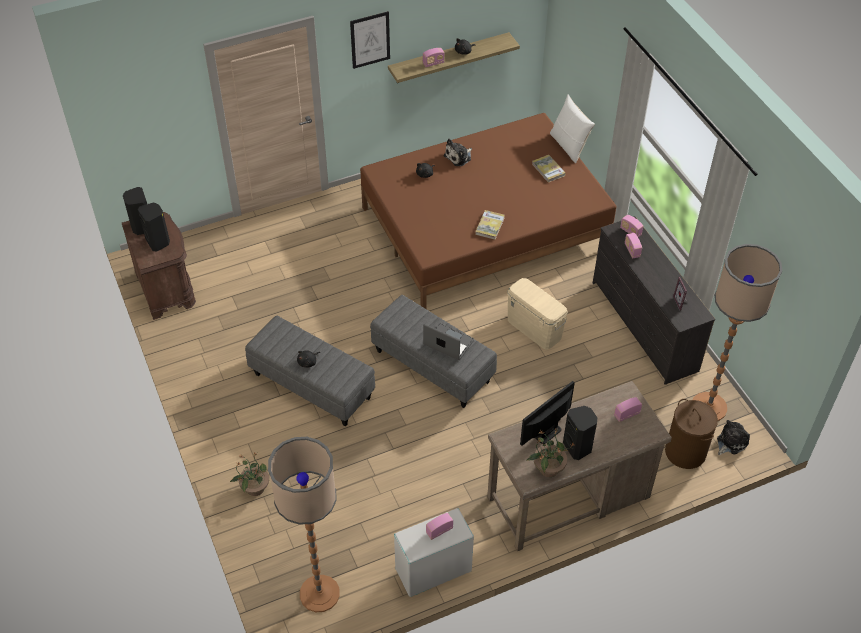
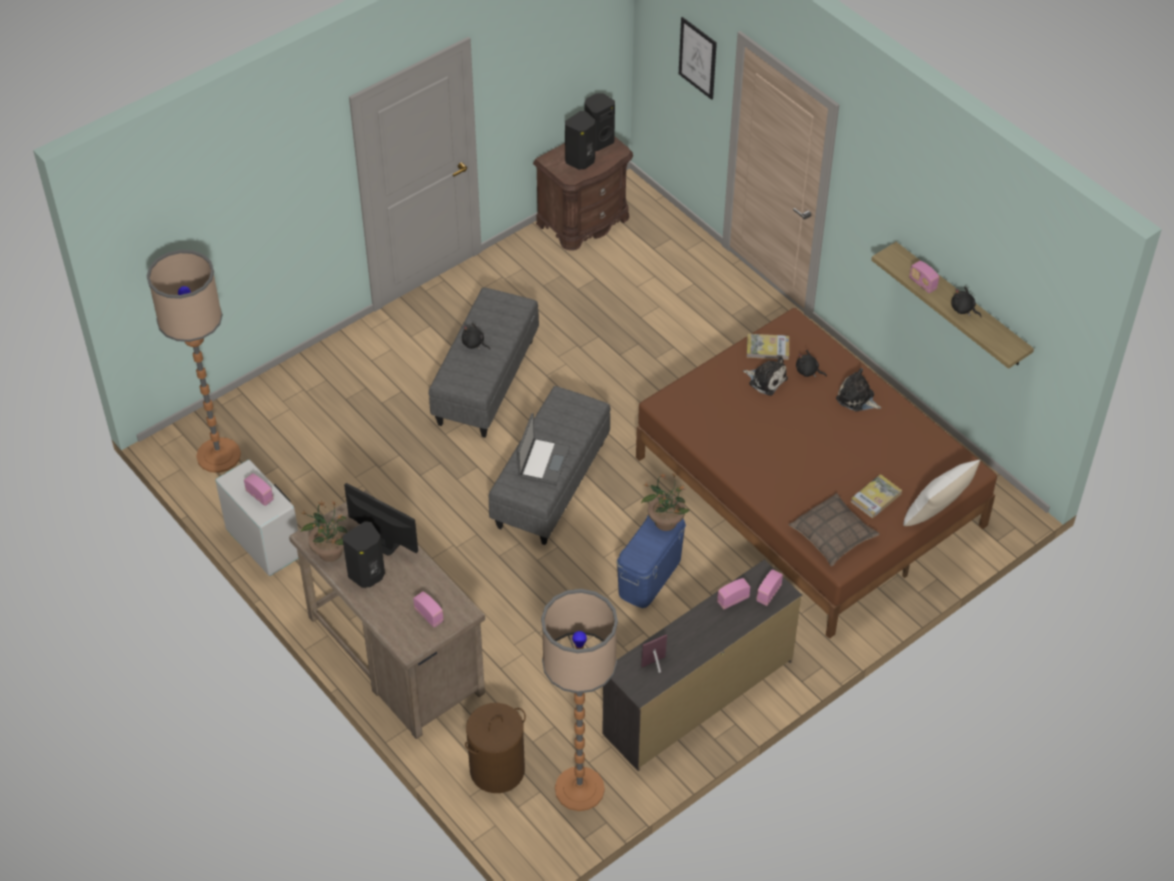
camera: 75 degrees right, 0 degrees up
(255, 488) = (335, 370): potted plant -> potted plant (665, 521)
(370, 40) = (885, 191): picture -> picture (697, 58)
(490, 226) = (740, 454): book -> book (767, 348)
(534, 328) = (650, 576): beige storage box -> blue storage box
(574, 197) = (833, 535): none -> pillow
(730, 442) = (528, 820): plush toy -> plush toy (766, 380)

